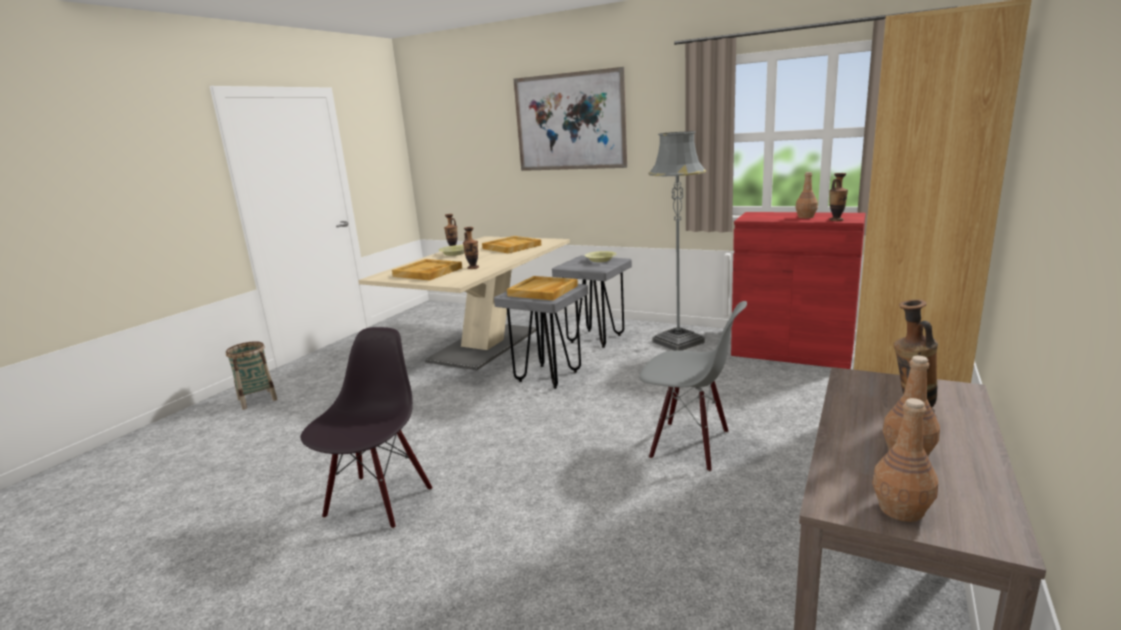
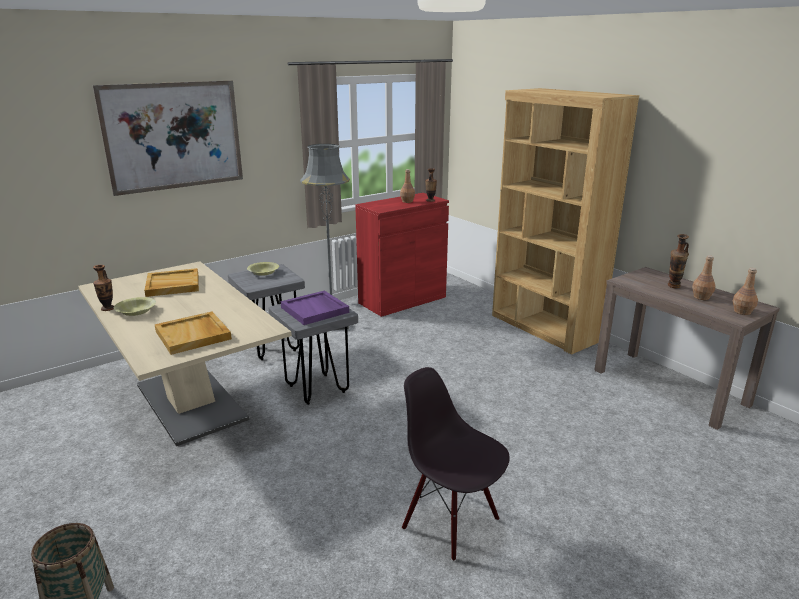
camera: 65 degrees left, 5 degrees up
(473, 268) = (223, 314): vase -> none
(543, 291) = (315, 310): beige tray -> purple tray
(689, 445) = (486, 372): grey chair -> none

